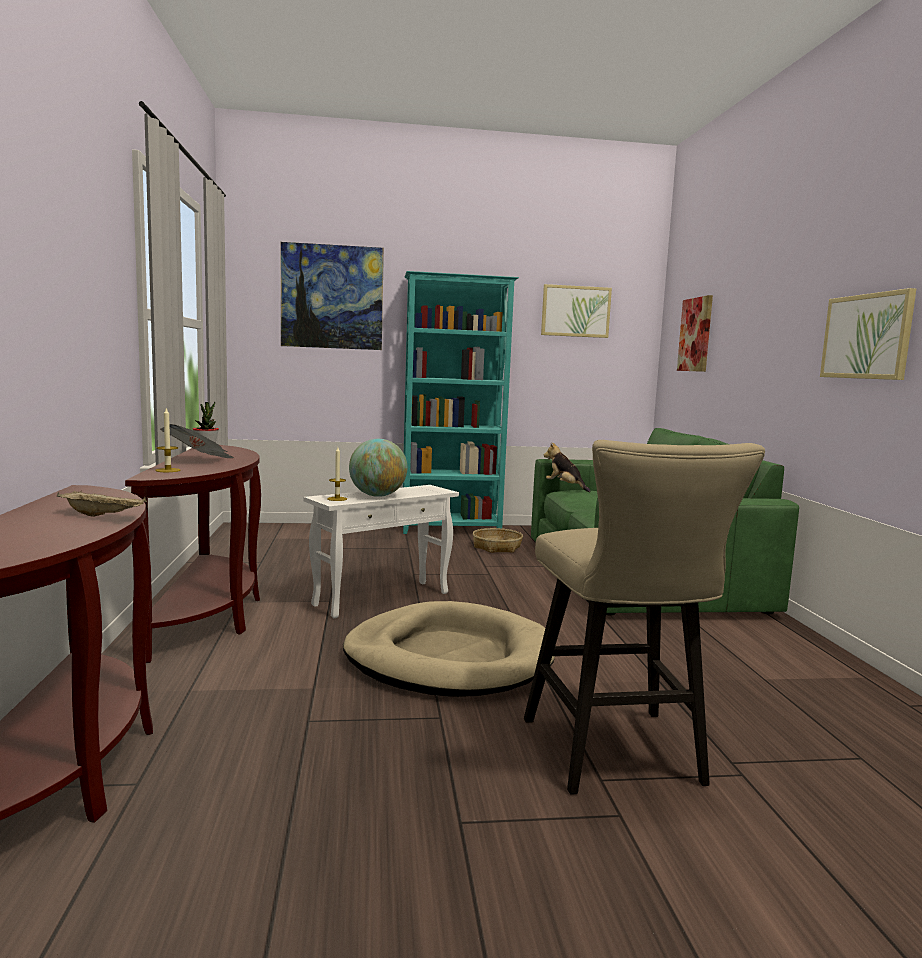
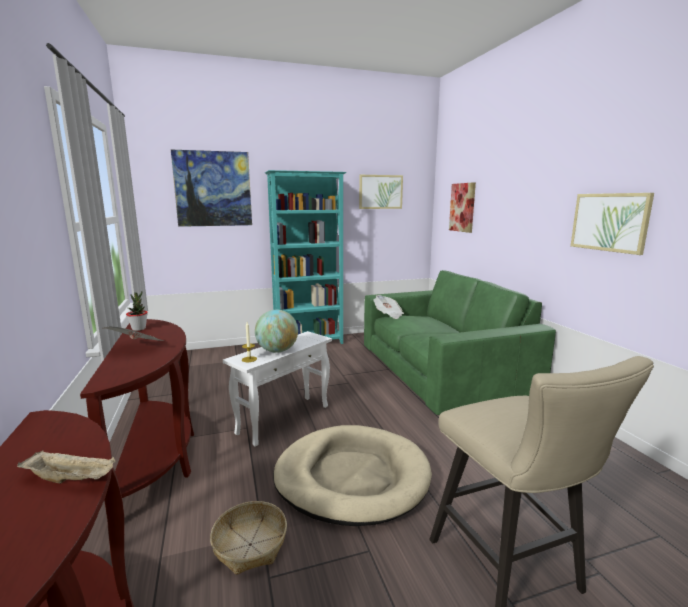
camera: 10 degrees left, 5 degrees up
(168, 470) = (115, 369): candle -> none
(497, 547) = (344, 356): basket -> basket (250, 544)
(565, 487) = (388, 315): plush toy -> newspaper

